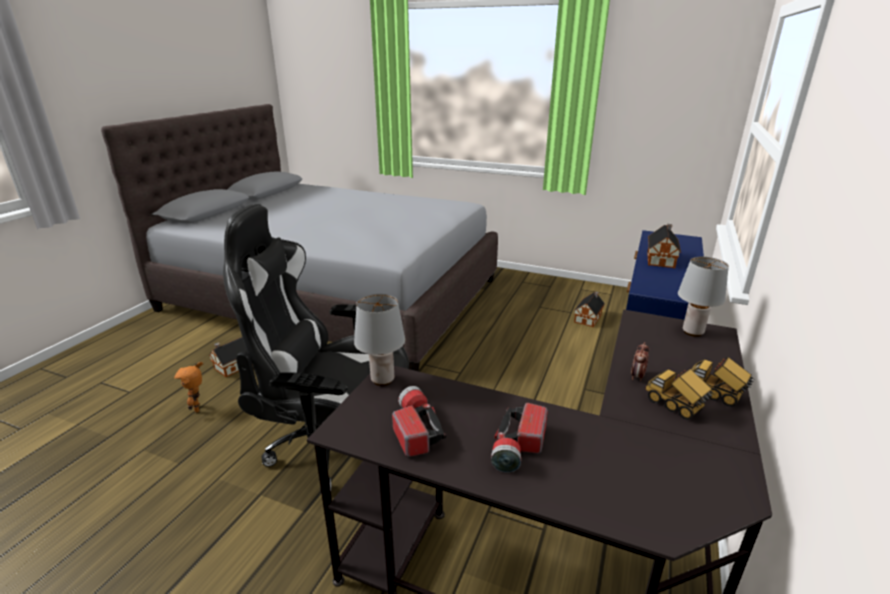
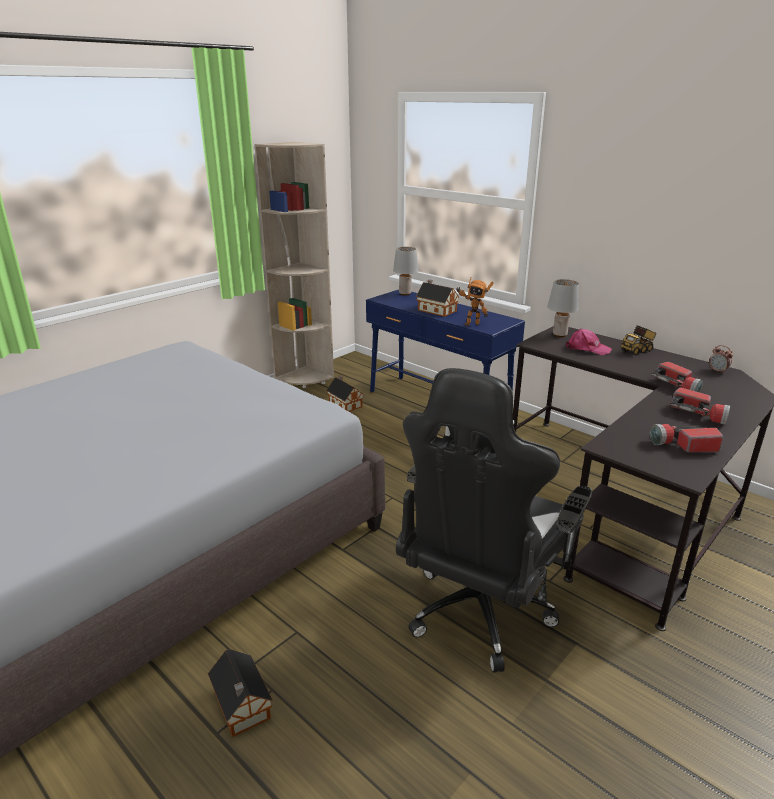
camera: 70 degrees left, 0 degrees up
(200, 407) = (342, 752): toy robot -> toy robot (471, 324)
(383, 380) = (613, 449): grey table lamp -> grey table lamp (405, 294)
(604, 292) = (304, 382): none -> beige bookcase
(605, 430) = (677, 387): none -> flashlight
(637, 377) = (615, 364): alarm clock -> alarm clock (717, 371)
(667, 353) = (587, 349): none -> pink cap
(675, 406) = (650, 363): toy truck -> none

